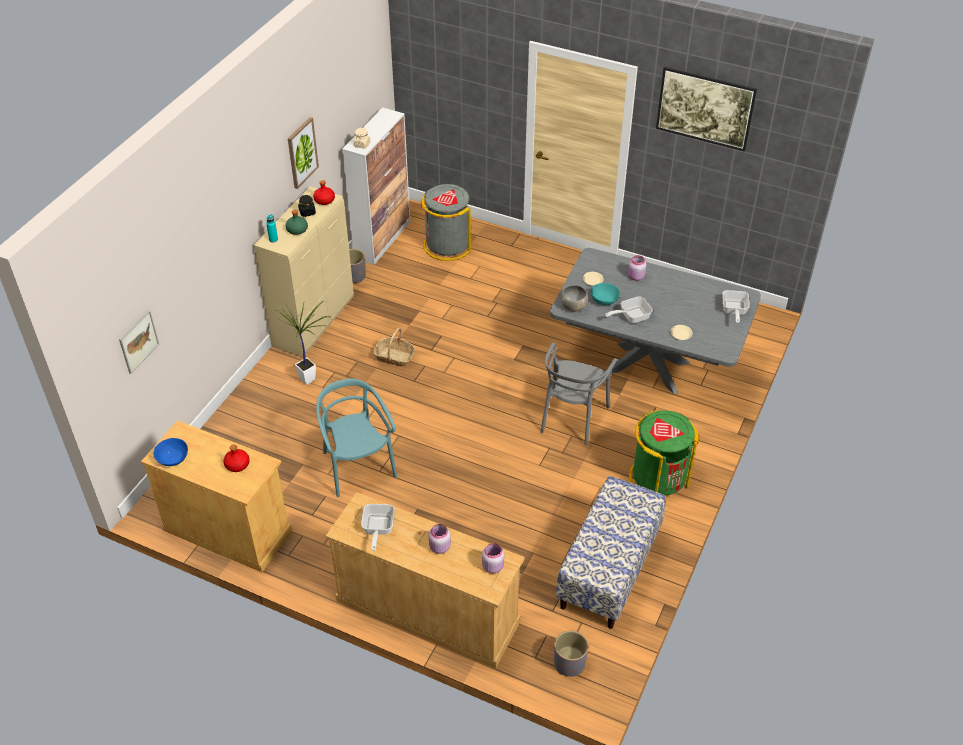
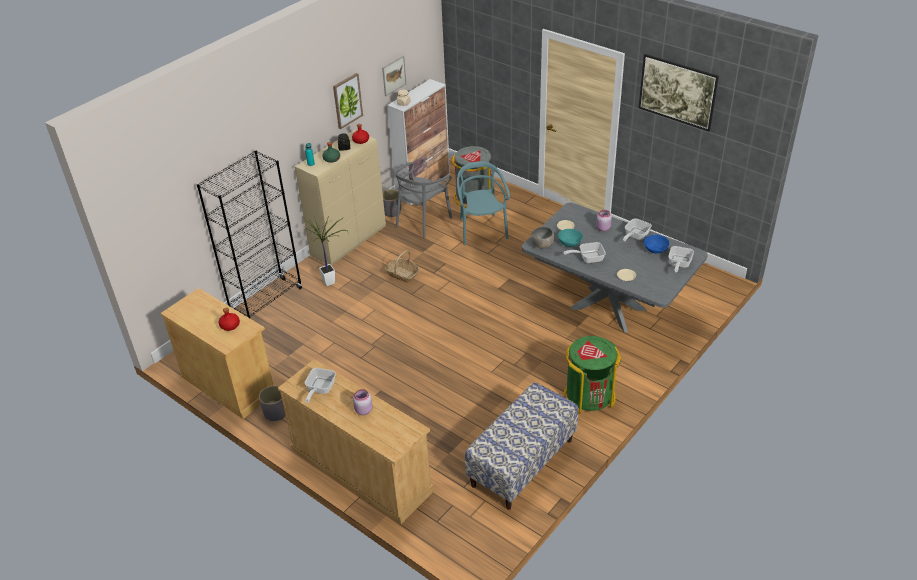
camera: 15 degrees right, 5 degrees down
(138, 341) = (177, 221): picture -> picture (394, 75)
(173, 459) = (184, 315): blue bowl -> blue bowl (655, 250)
(237, 415) = (266, 301): none -> black bookcase
(357, 466) = (344, 351): turquoise chair -> turquoise chair (481, 230)
(493, 566) = (401, 431): pink jar -> none
(569, 664) = (463, 531): grey planter -> grey planter (275, 413)
(572, 418) = (531, 339): grey chair -> grey chair (422, 221)
(674, 282) = (635, 236): none -> frying pan

